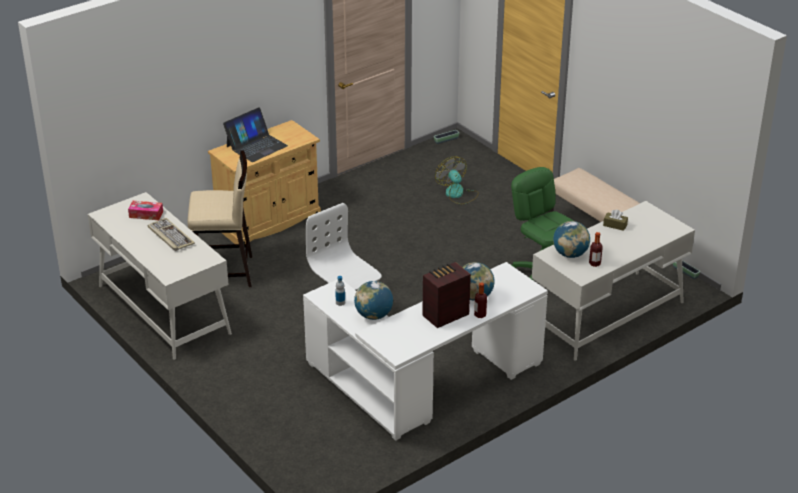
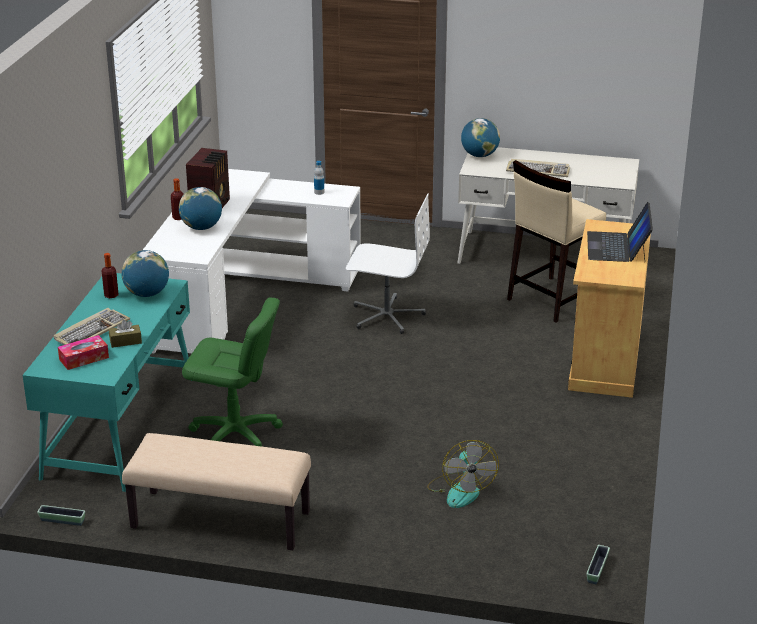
camera: 140 degrees right, 5 degrees down
(146, 214) = (593, 175): tissue box -> tissue box (84, 358)
(374, 315) = (277, 195): globe -> globe (479, 155)
(457, 194) = (460, 490): fan -> fan turned 60 degrees clockwise
(606, 314) = (121, 426): white desk -> turquoise desk
(630, 242) = (91, 331): none -> keyboard

